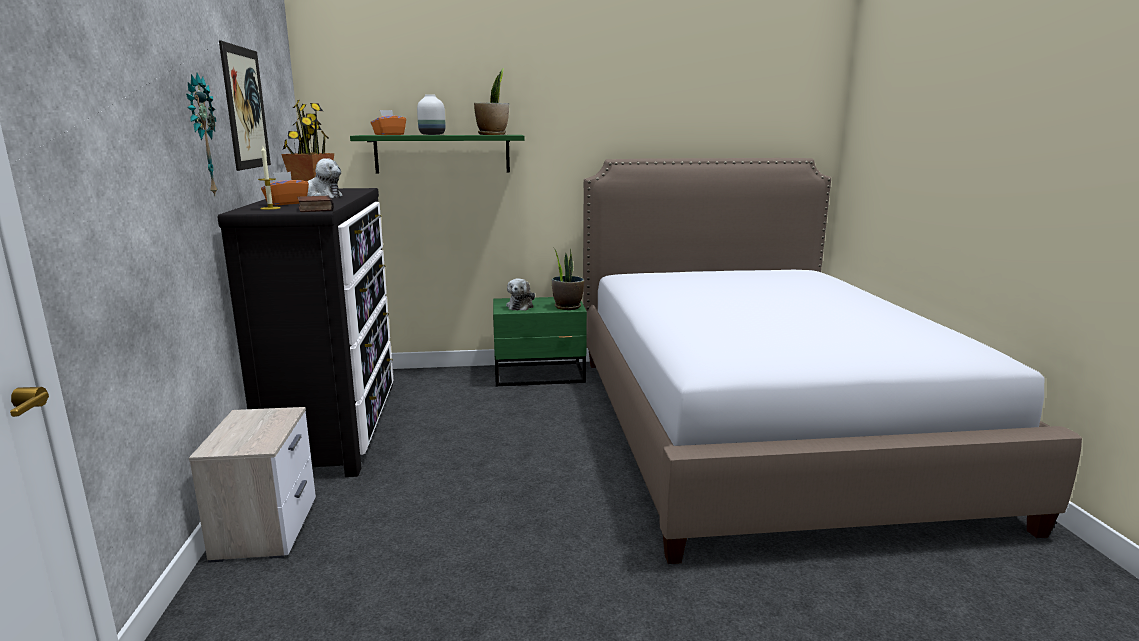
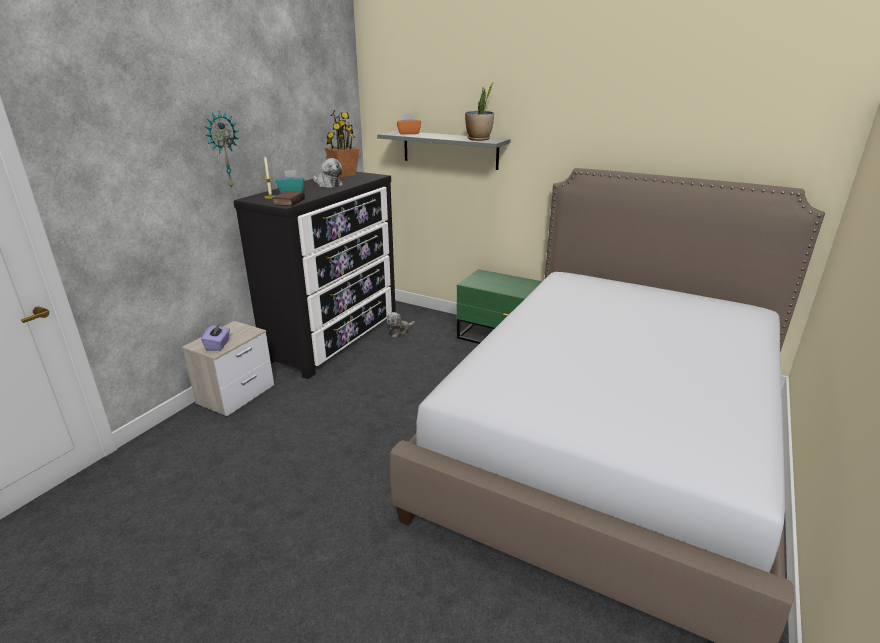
camera: 35 degrees right, 10 degrees up
(245, 108) = (283, 121): picture -> none
(255, 439) = (218, 345): none -> purple tissue box
(286, 203) = (292, 191): orange tissue box -> turquoise tissue box
(432, 134) = (437, 135): white vase -> none
(442, 154) = (450, 149): green shelf -> grey shelf
(520, 306) = (485, 281): plush toy -> plush toy (400, 331)
(567, 307) = (518, 291): potted plant -> none

